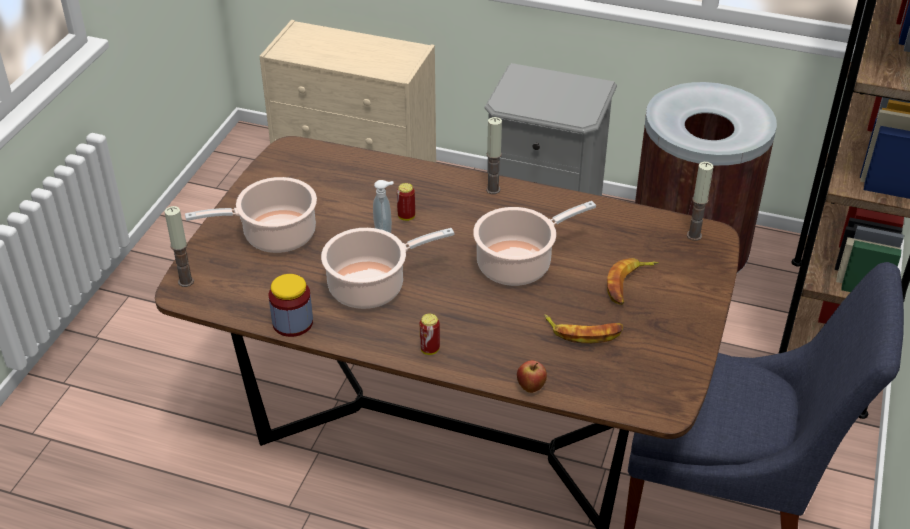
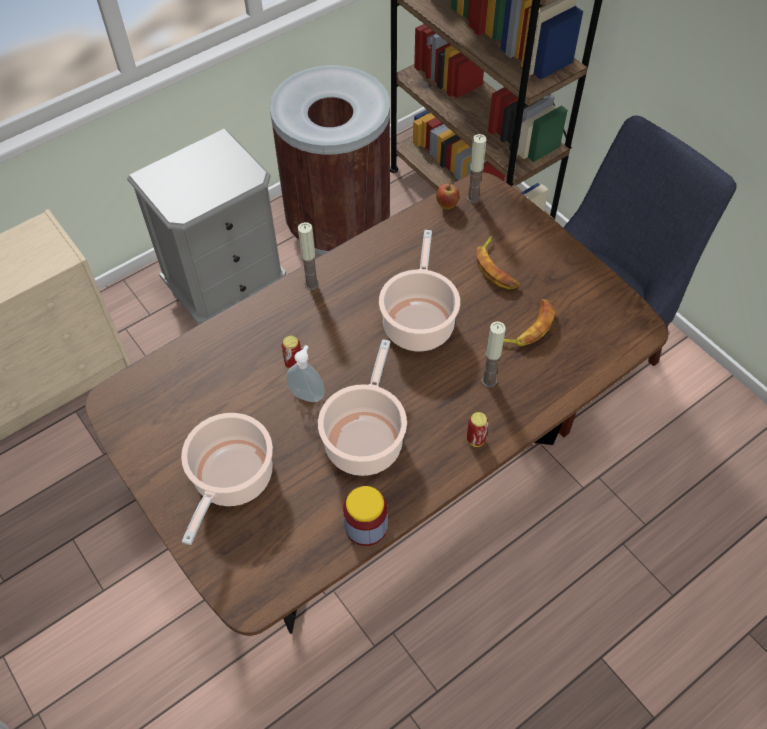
camera: 55 degrees left, 15 degrees up
(186, 281) = (236, 590): candle -> candle (489, 381)
(531, 388) = (566, 396): apple -> apple (447, 205)

